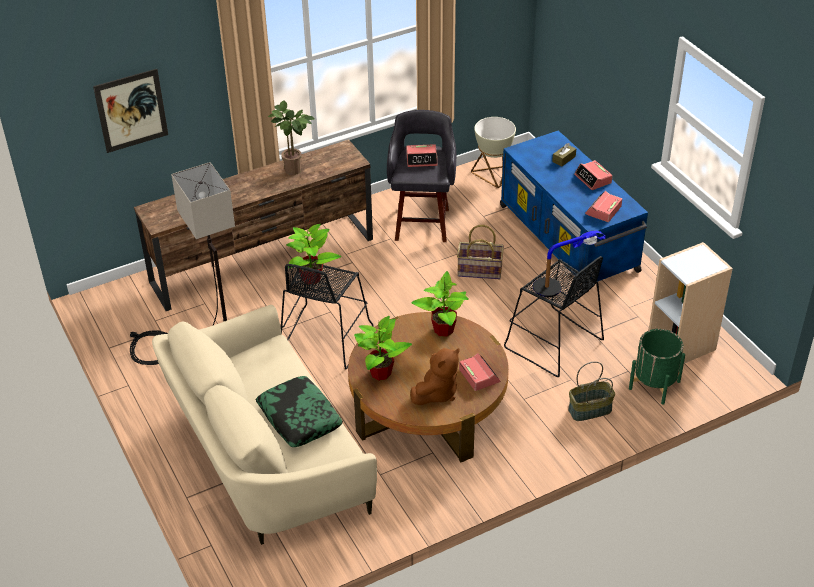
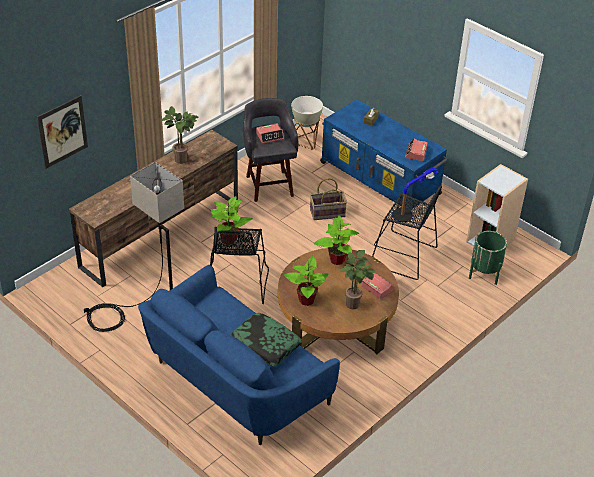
camera: 20 degrees left, 0 degrees up
(266, 459) = (234, 382): beige sofa -> blue sofa
(437, 392) = (353, 306): brown plush toy -> potted plant
(589, 410) = (449, 299): basket -> none
(593, 179) = (398, 131): alarm clock -> none

